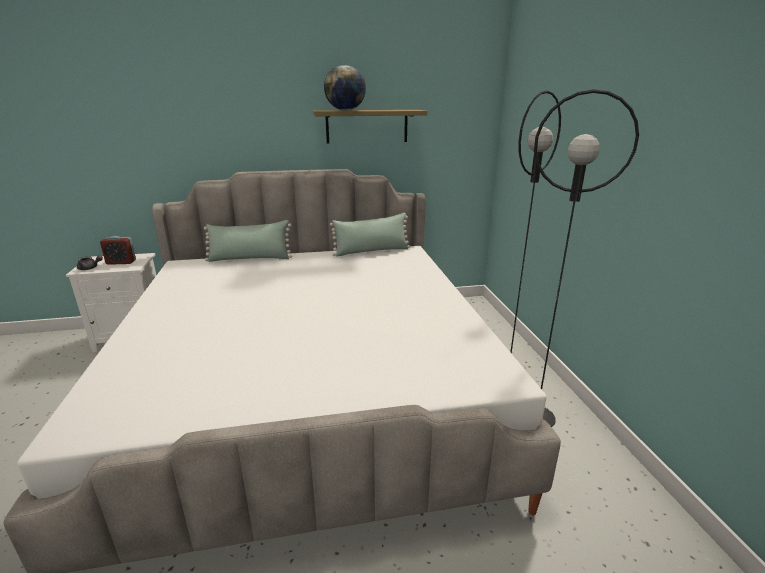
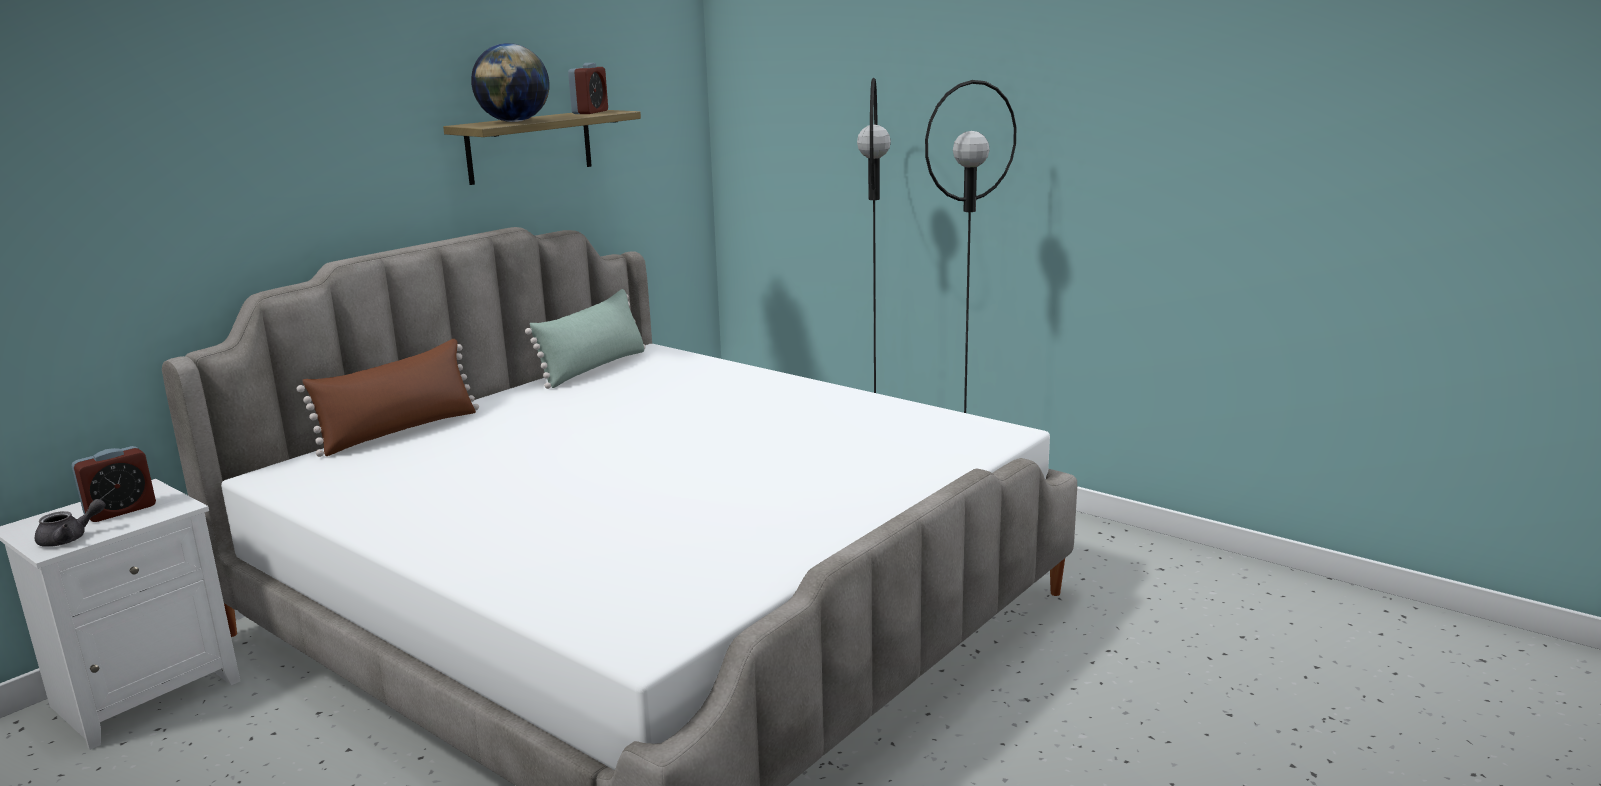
camera: 40 degrees left, 5 degrees down
(250, 258) = (400, 431): green pillow -> brown pillow
(402, 109) = (590, 112): none -> alarm clock

